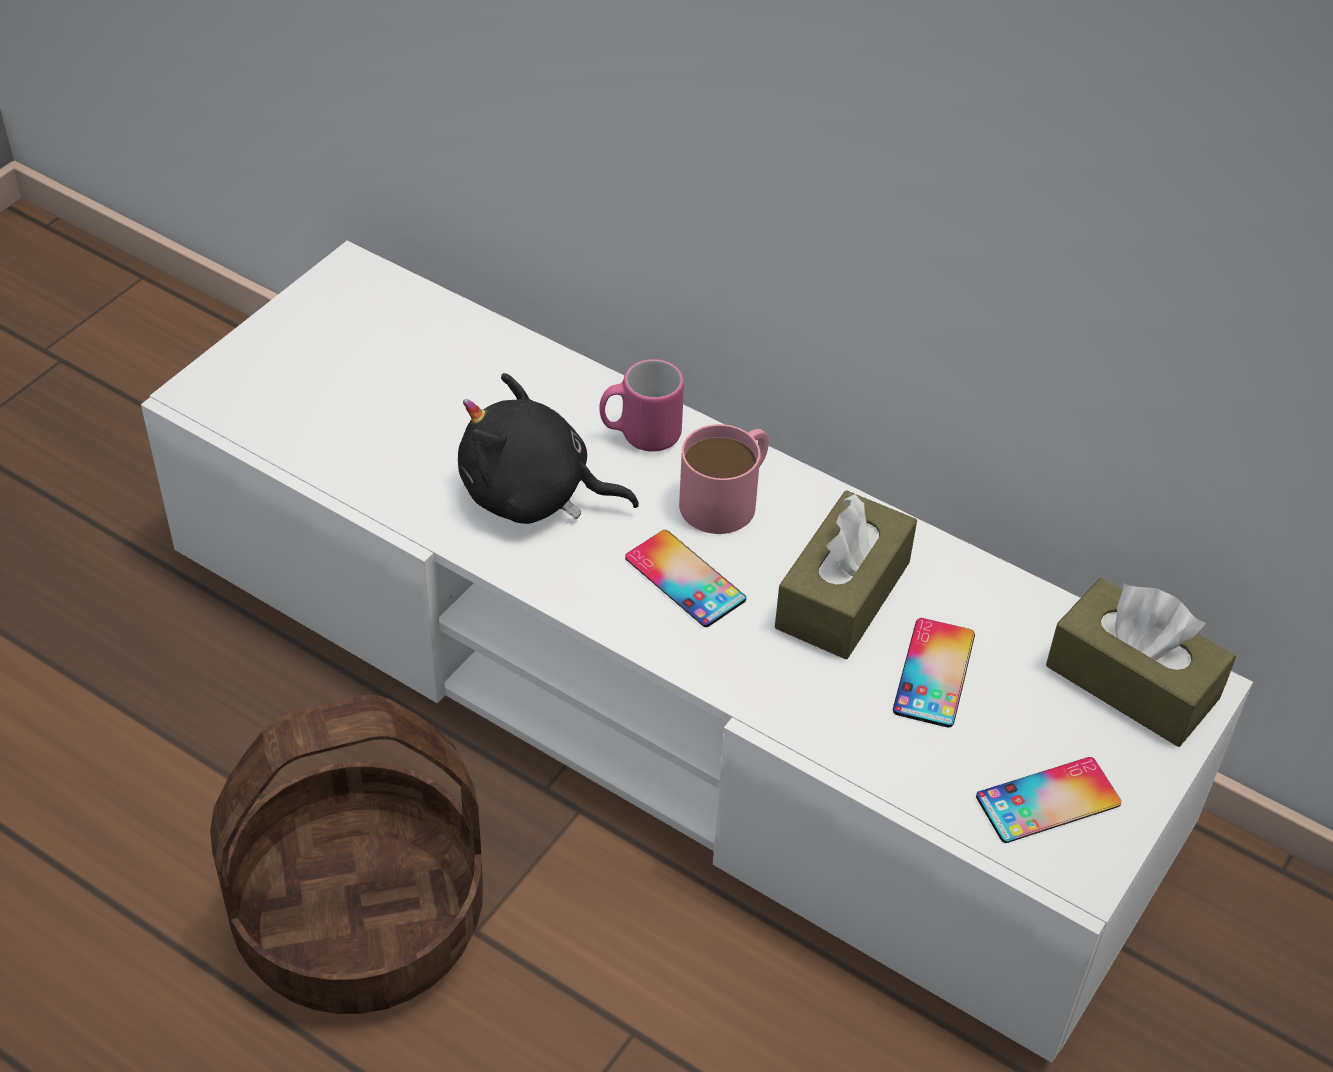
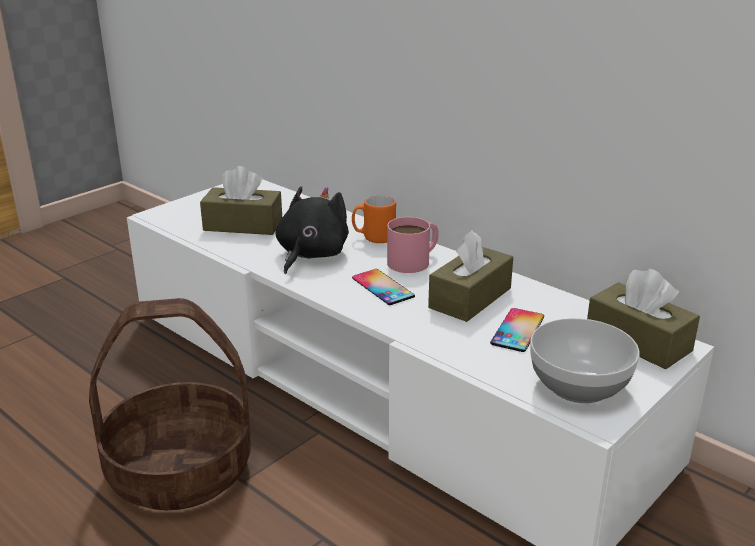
camera: 10 degrees right, 20 degrees down
(381, 414) = (243, 225): none -> brown tissue box
(533, 495) = (310, 255): black plush toy -> black plush toy turned 90 degrees clockwise
(640, 435) = (373, 238): pink mug -> orange mug
(1048, 800) = (580, 386): phone -> bowl

